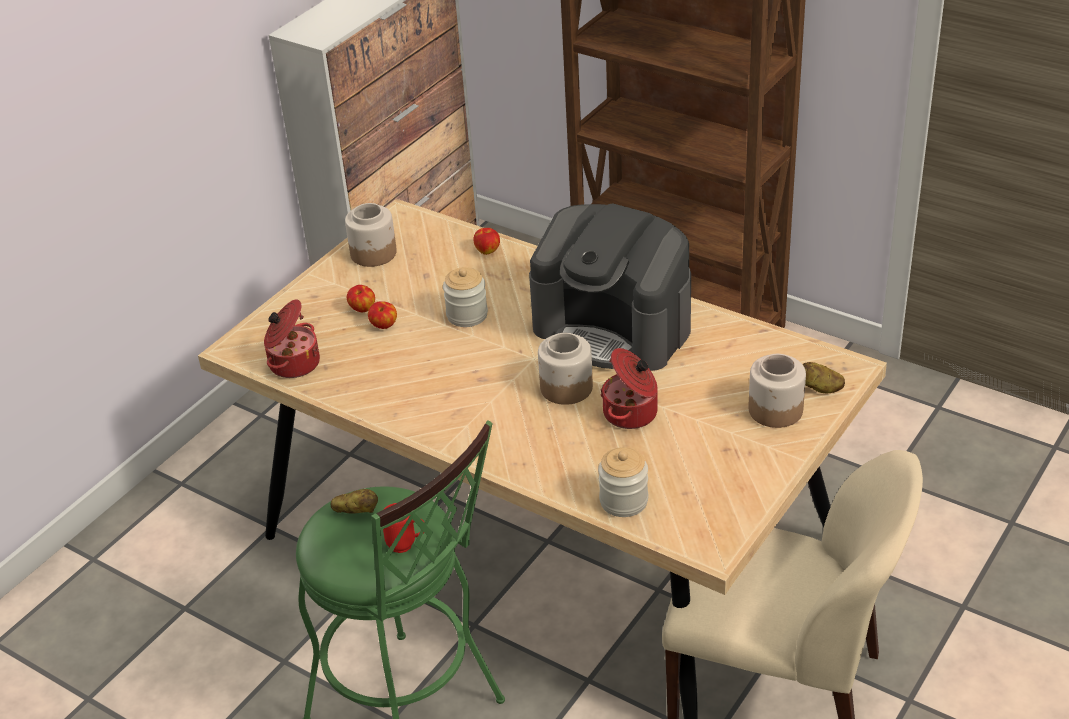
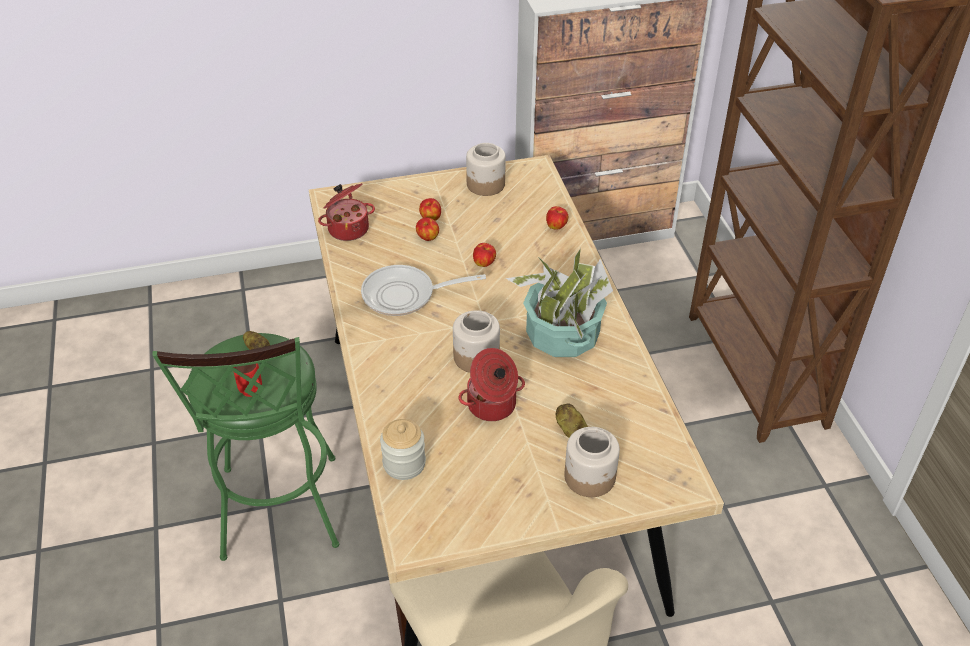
camera: 40 degrees right, 5 degrees up
(433, 382) = (405, 295): none -> frying pan
(467, 315) = (484, 263): jar -> apple
(613, 328) = (563, 336): coffee machine -> potted plant
(820, 388) = (644, 485): potato -> potato (571, 431)

